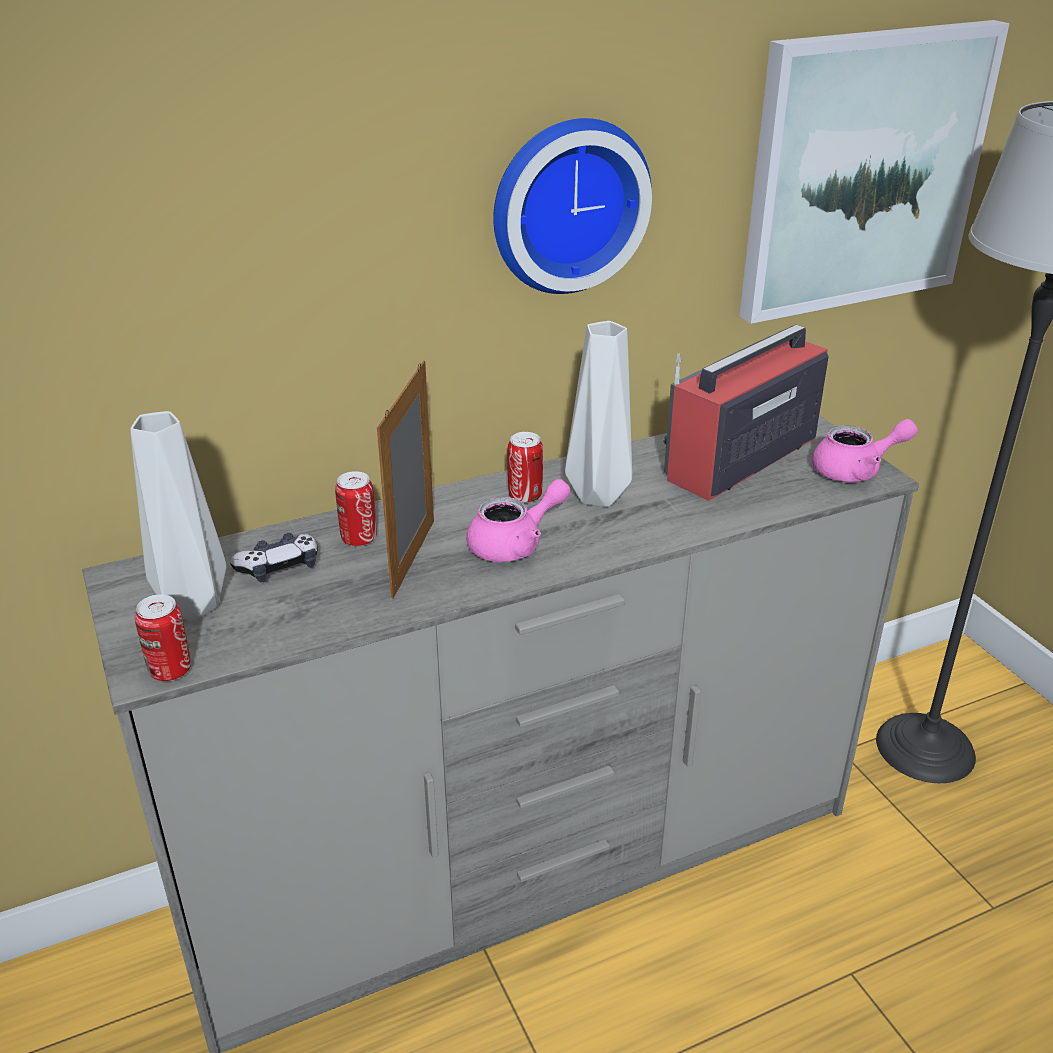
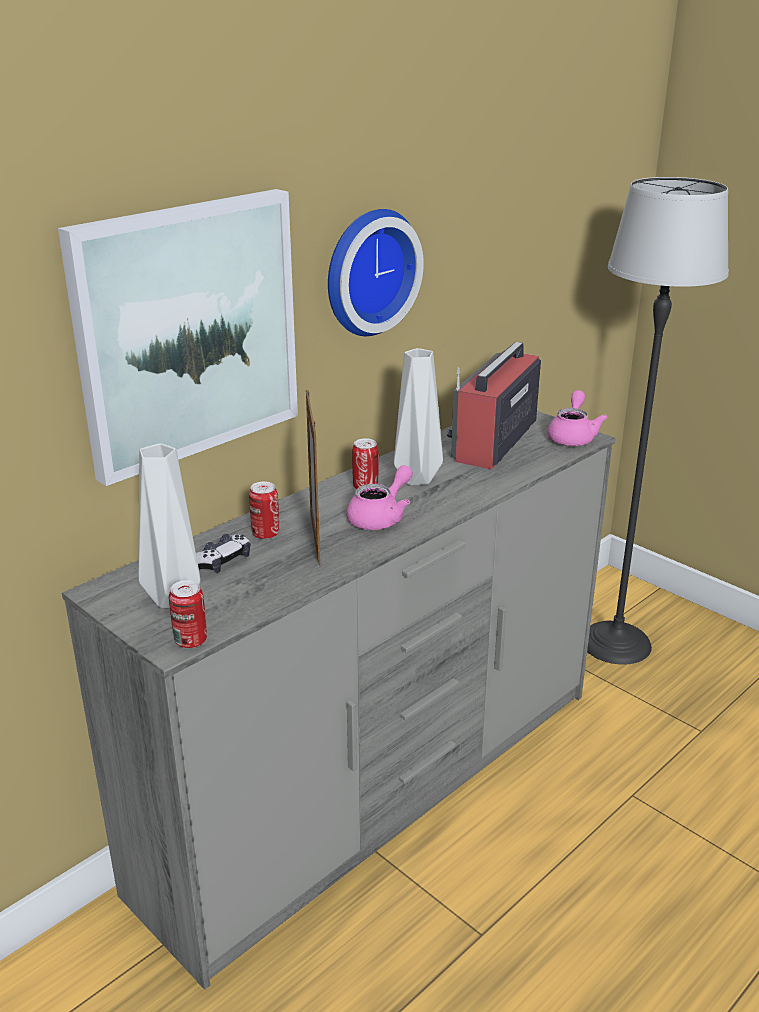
camera: 20 degrees left, 5 degrees down
(856, 470) = (572, 436): pink teapot -> pink teapot turned 45 degrees counterclockwise
(863, 171) = (532, 235): picture -> picture (187, 331)

